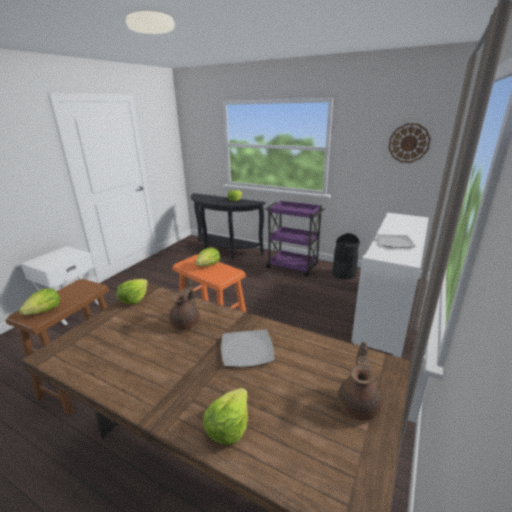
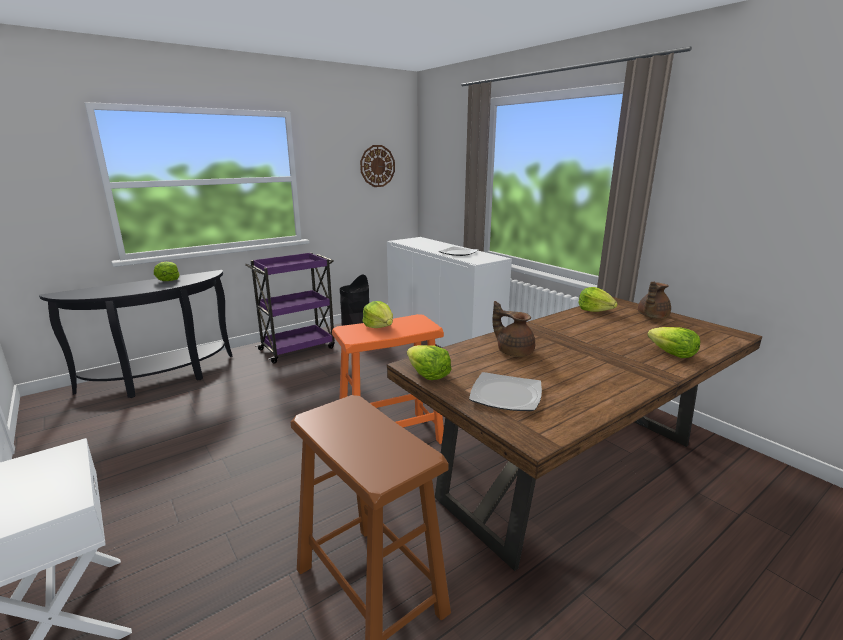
camera: 65 degrees left, 5 degrees down
(44, 311) = (392, 449): lettuce -> lettuce (595, 310)
(246, 349) = (577, 334): plate -> plate (505, 395)
(358, 404) = (651, 316): brown teapot -> brown teapot turned 90 degrees counterclockwise

